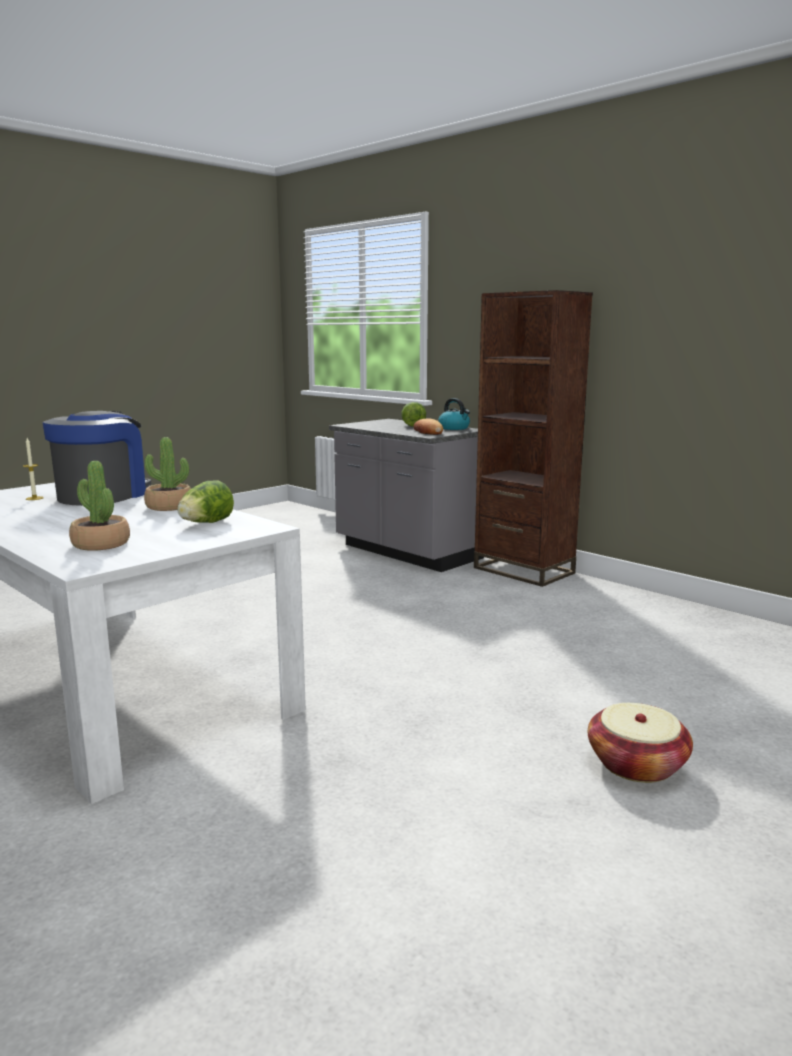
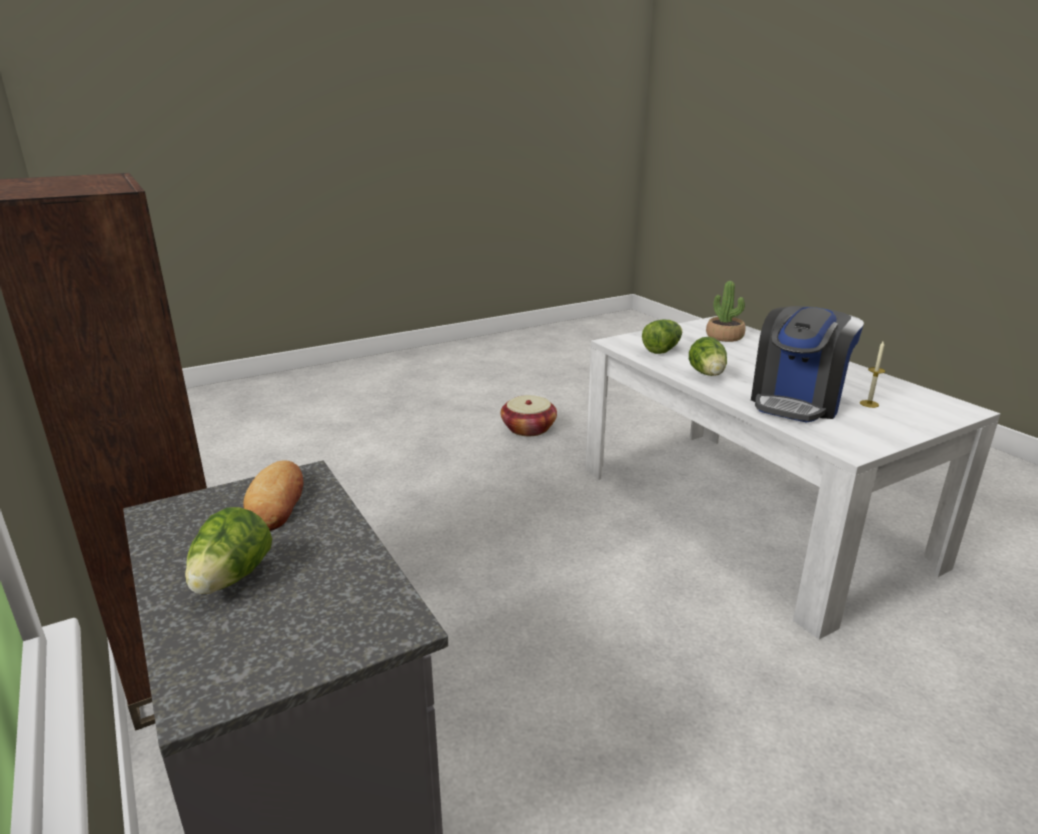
camera: 165 degrees left, 10 degrees up
(169, 506) = (708, 375): potted plant -> lettuce
(454, 428) = (177, 529): kettle -> none
(636, 764) = (410, 418): basket -> basket (528, 428)

